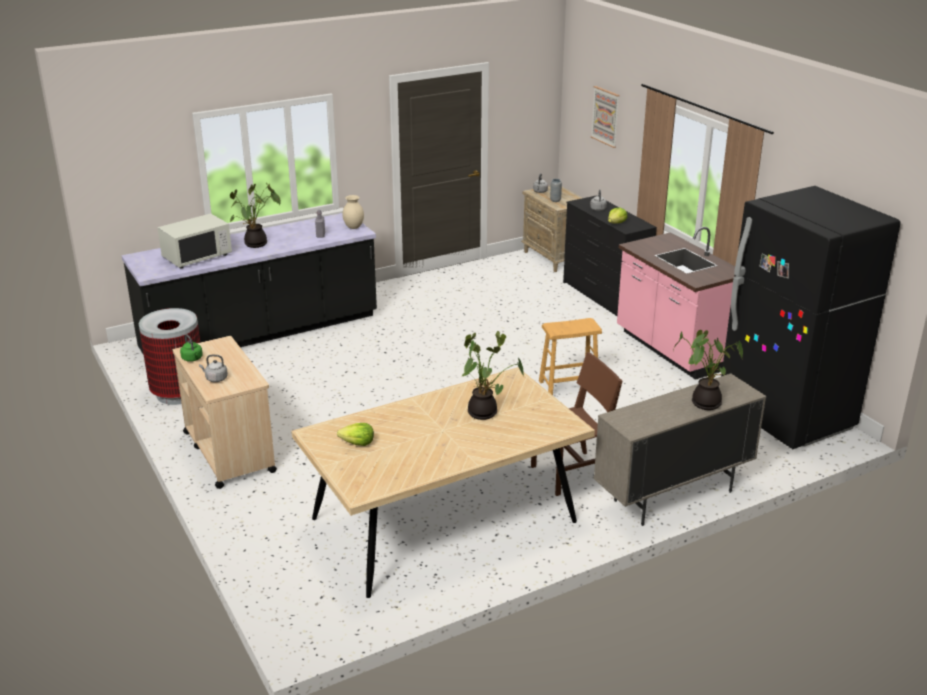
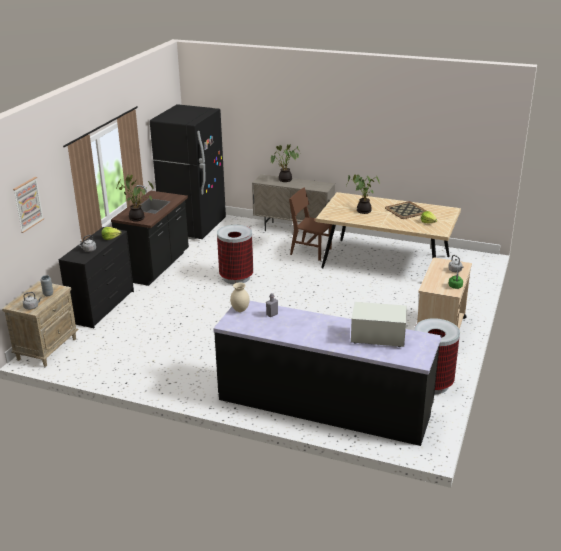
camera: 130 degrees left, 0 degrees up
(256, 245) = (324, 328): potted plant -> potted plant (137, 218)
(427, 449) = (405, 210): none -> tray
(568, 386) = (236, 277): brown stool -> trash can
(672, 350) = (156, 266): pink counter -> black counter

